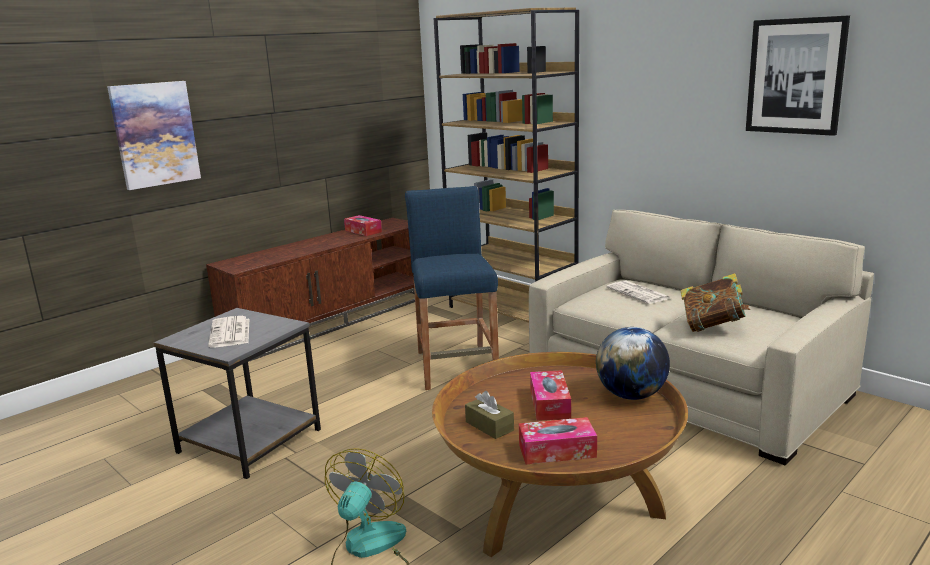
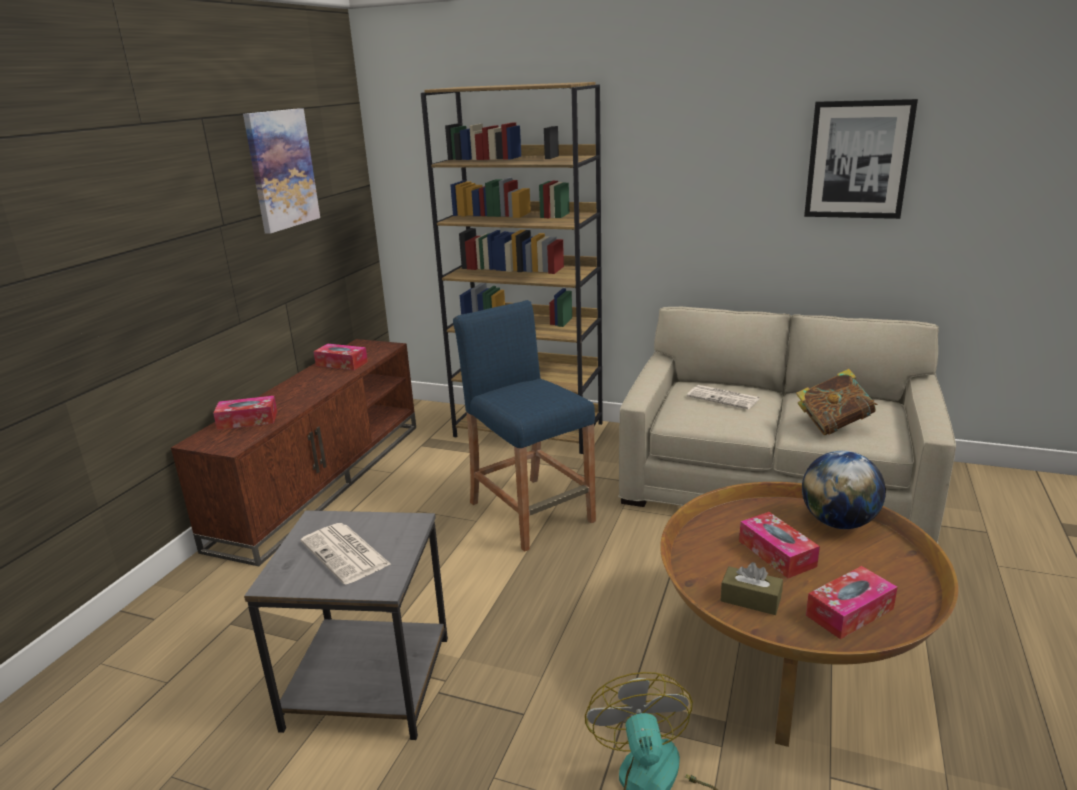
camera: 25 degrees left, 5 degrees up
(155, 134) = (84, 276): picture -> picture (281, 169)
(265, 256) = (247, 420): none -> tissue box

